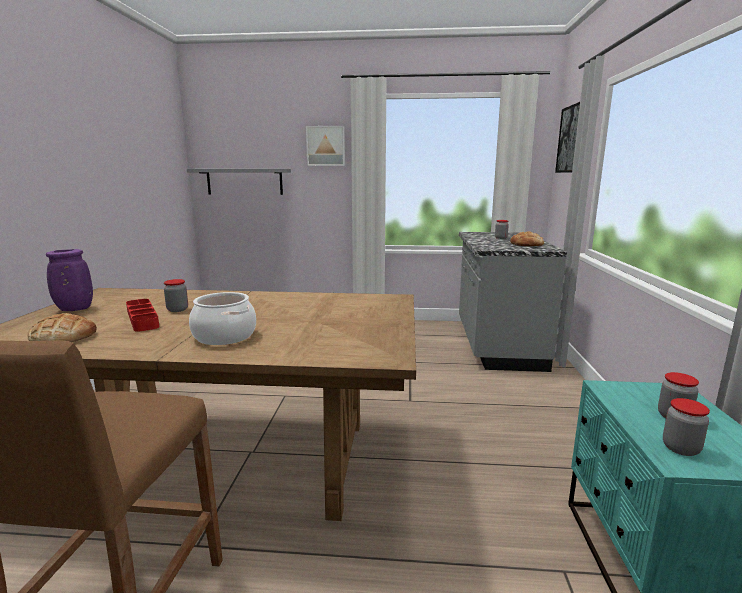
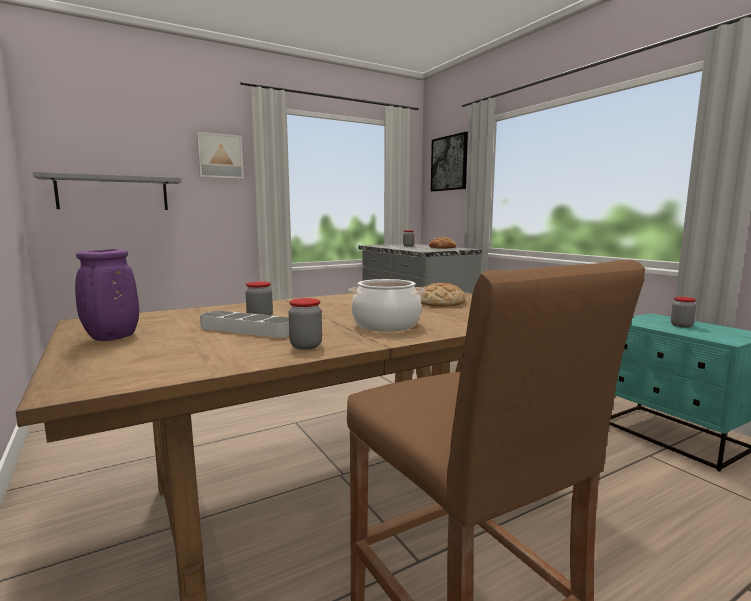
camera: 35 degrees left, 5 degrees down
(64, 337) = (207, 355): bread -> bread (440, 303)
(142, 318) = (247, 329): red tray -> grey tray
(680, 448) = (715, 336): jar -> jar (306, 346)

